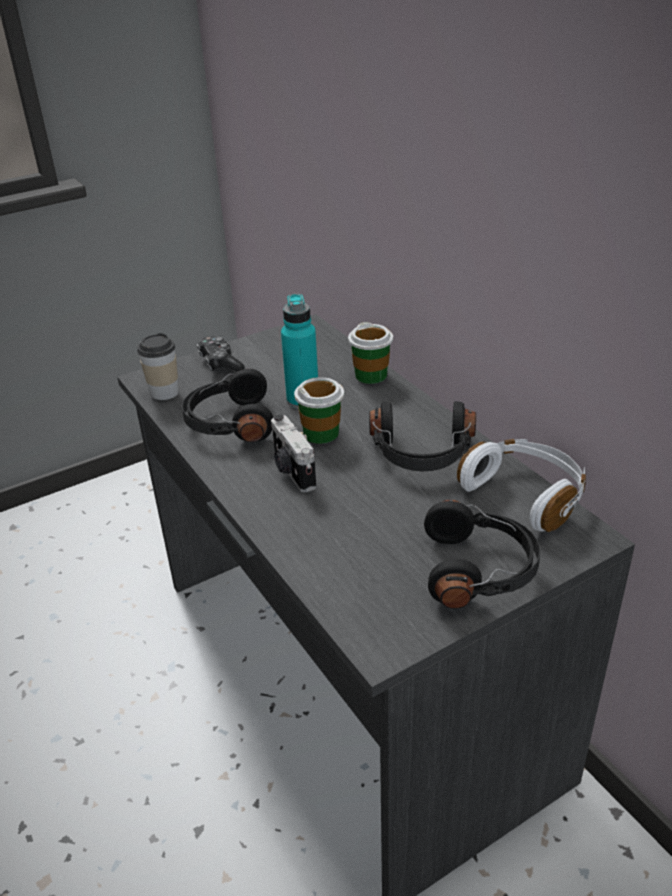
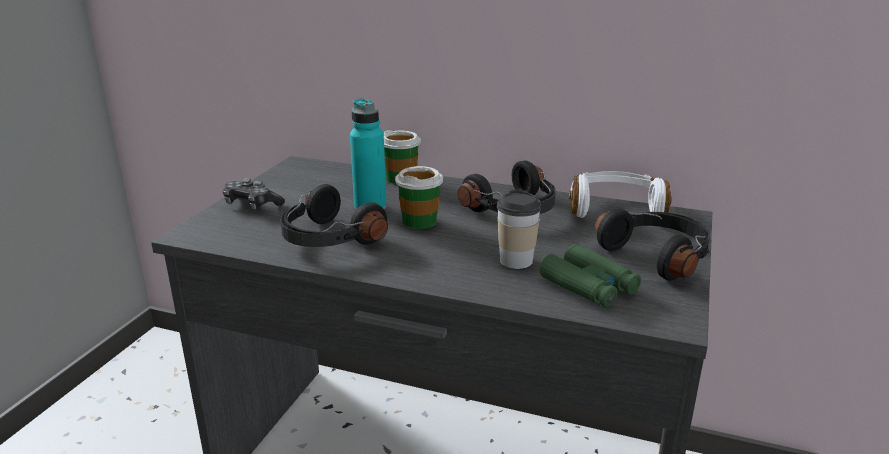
camera: 40 degrees left, 10 degrees down
(164, 392) = (226, 238): cup -> cup (516, 261)
(292, 471) = (435, 250): camera -> none
(363, 571) = (589, 286): none -> green binoculars

